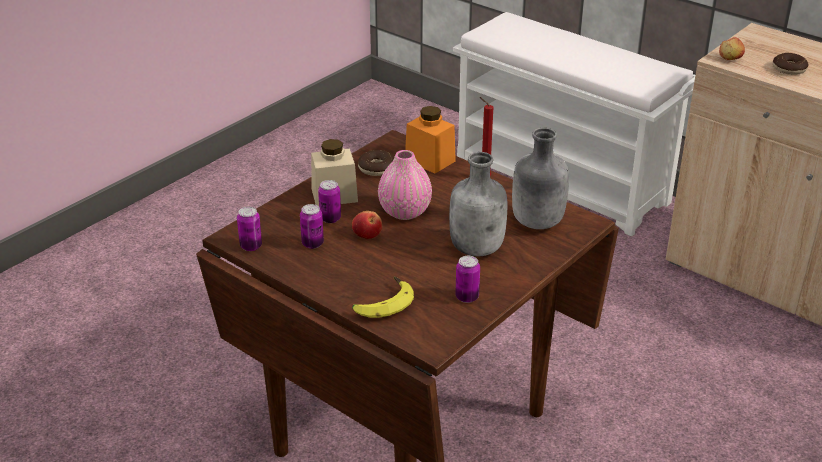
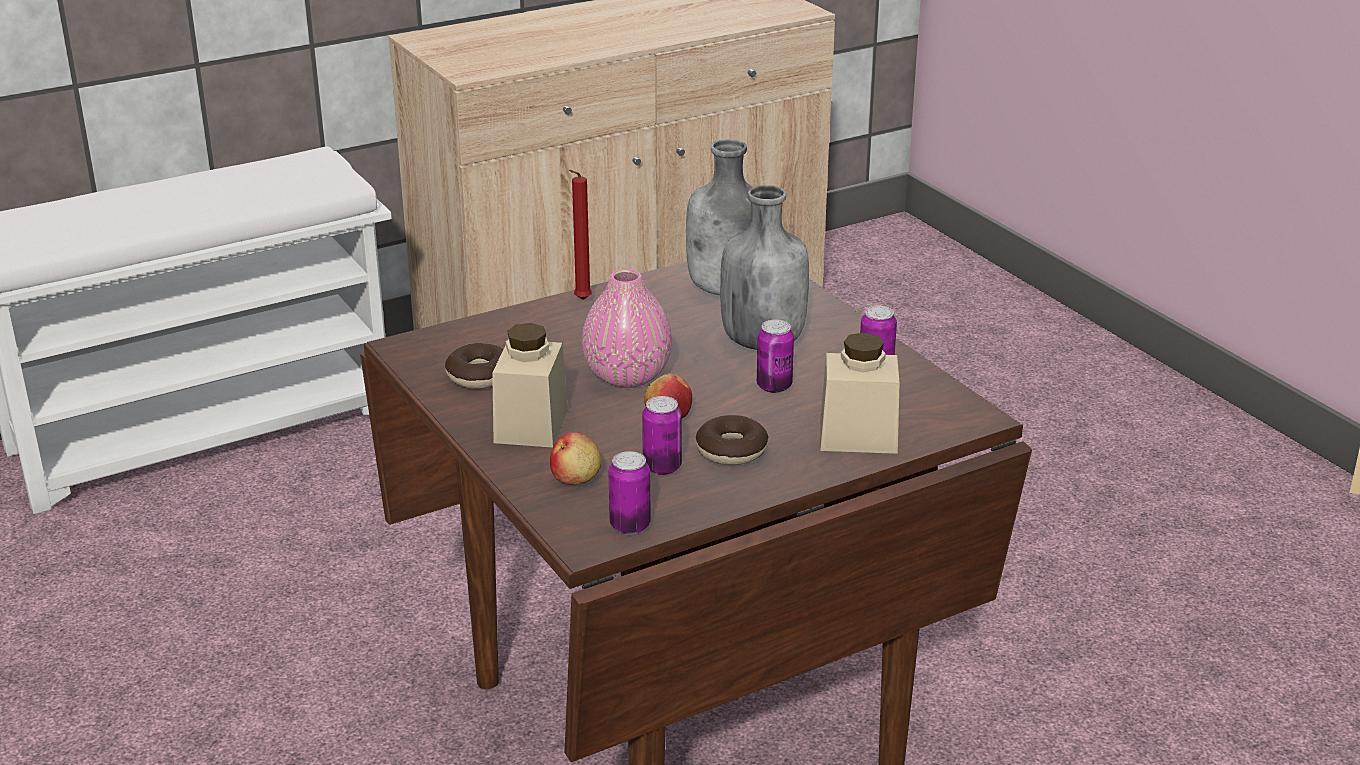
camera: 70 degrees left, 5 degrees down
(330, 218) = (599, 440): can -> can (774, 386)
(382, 304) = (858, 436): banana -> beige jar
(430, 160) = (494, 330): orange jar -> none
(730, 58) = (473, 68): apple -> apple (576, 478)
(789, 69) = (535, 49): donut -> donut (731, 451)

